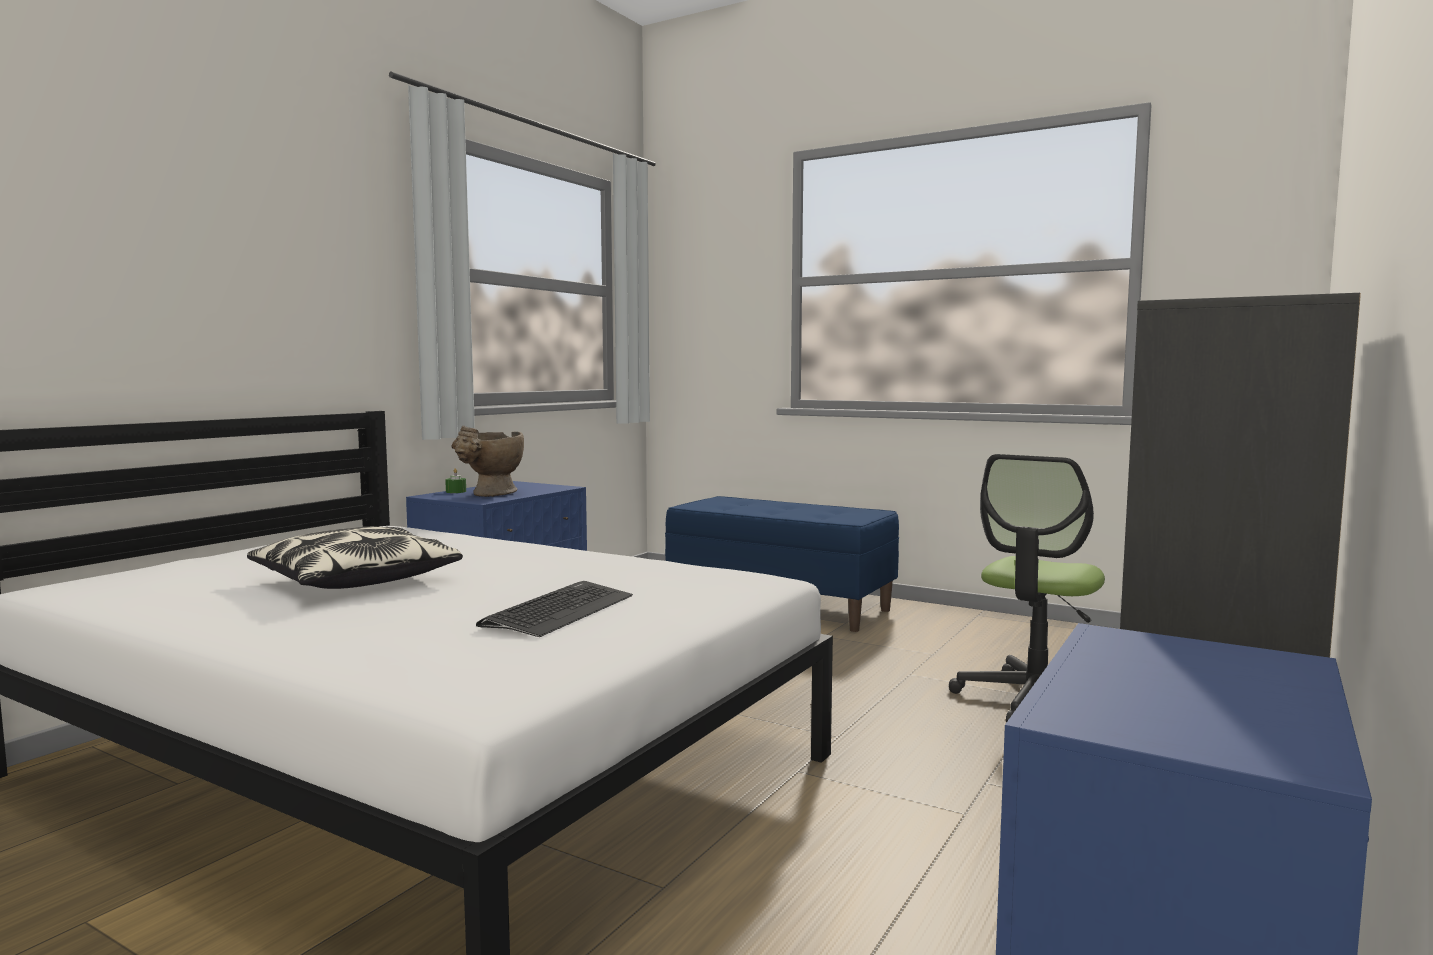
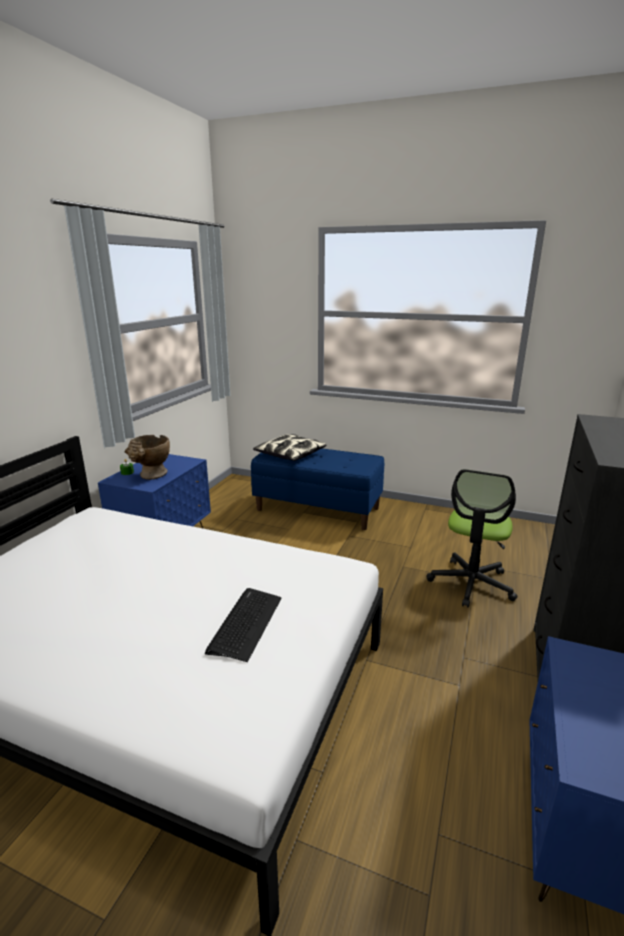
camera: 10 degrees left, 15 degrees up
(355, 580) = (102, 594): pillow -> pillow (290, 454)

